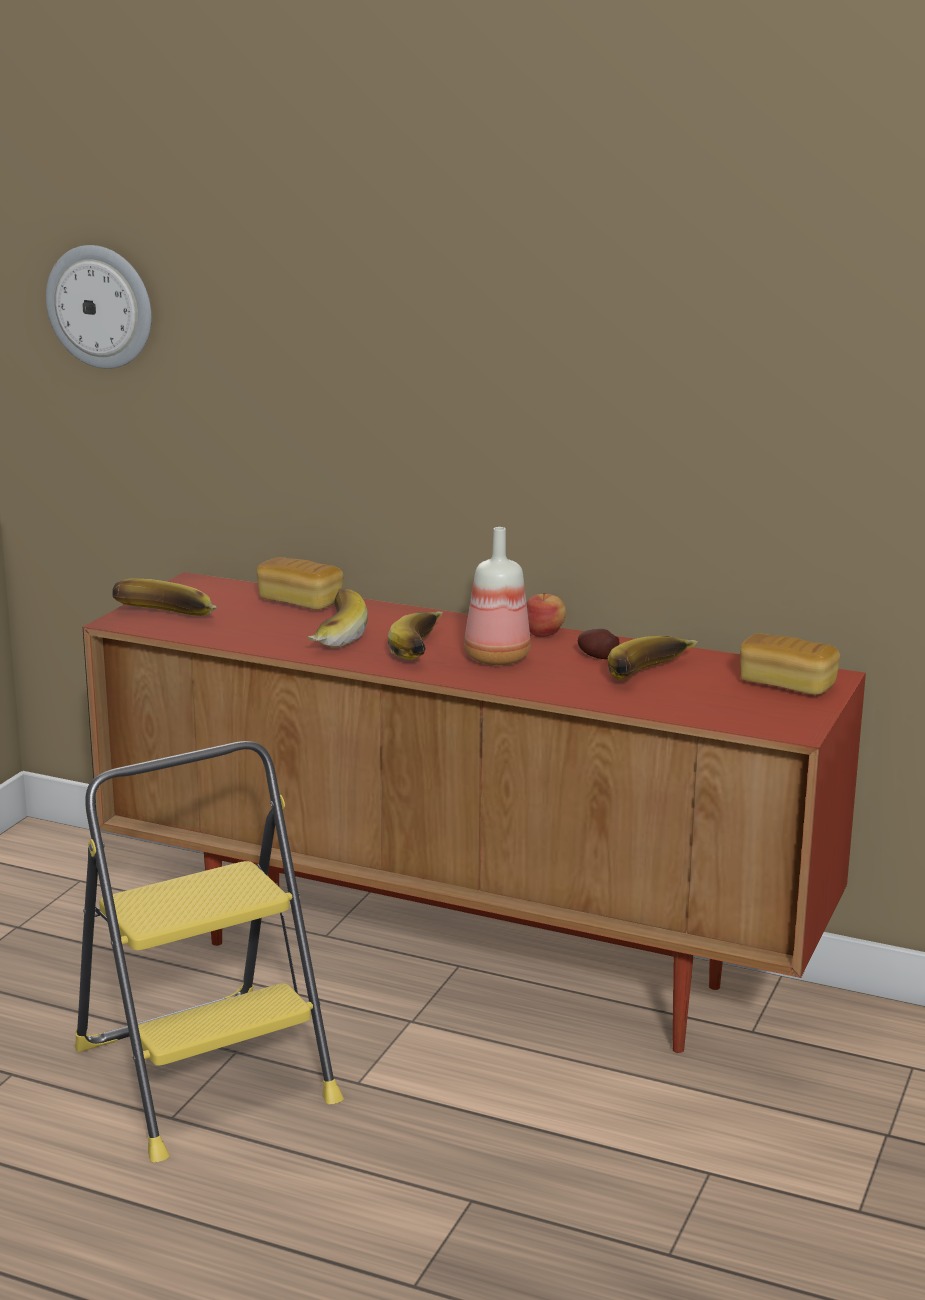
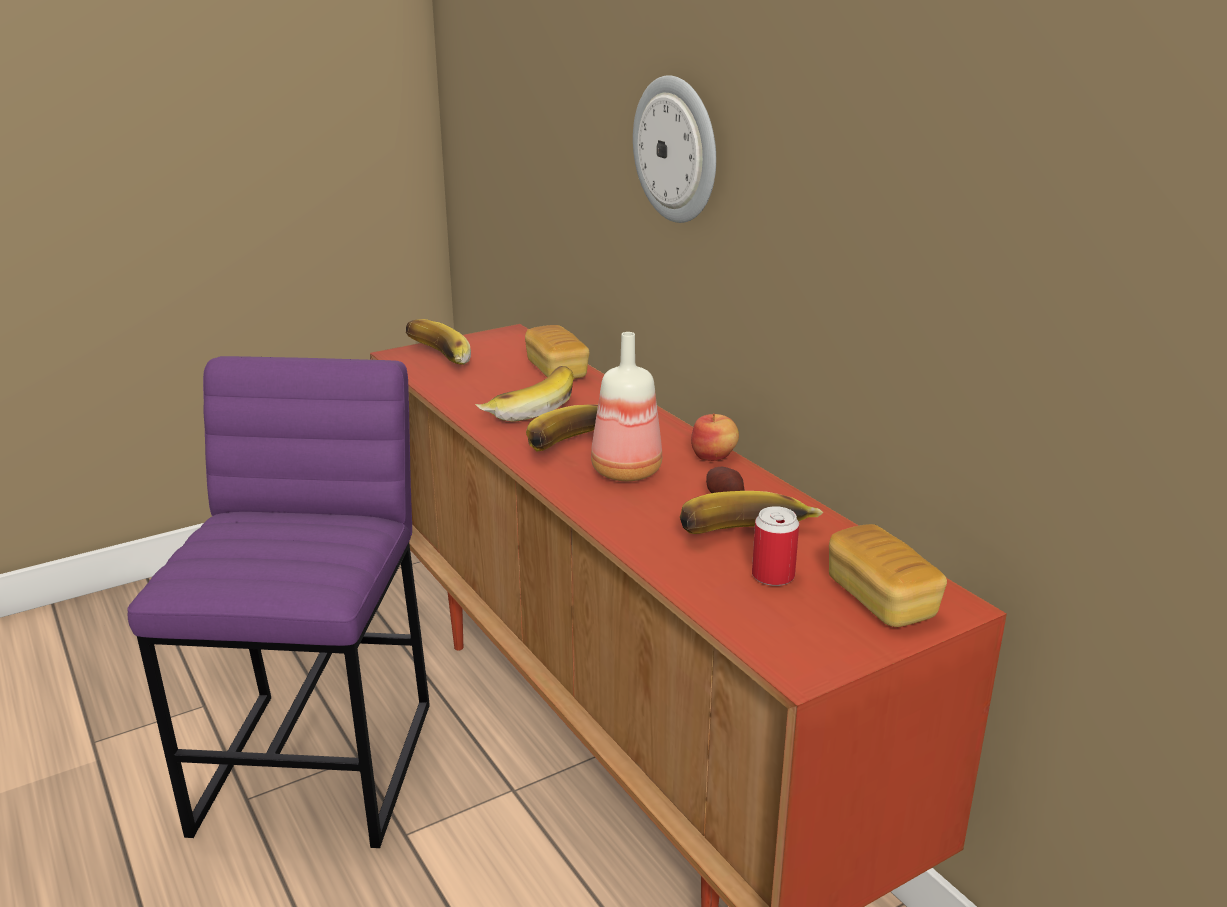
camera: 35 degrees right, 5 degrees up
(101, 306) = (484, 76): wall clock -> wall clock (677, 150)
(202, 1068) = (318, 761): yellow step ladder -> purple stool
(704, 691) = (773, 576): none -> can

